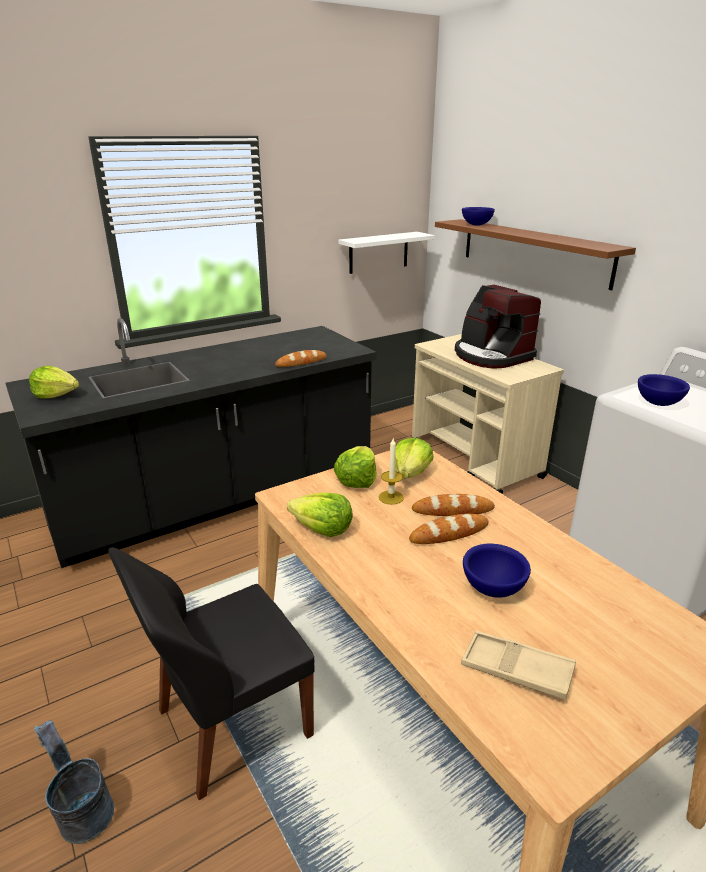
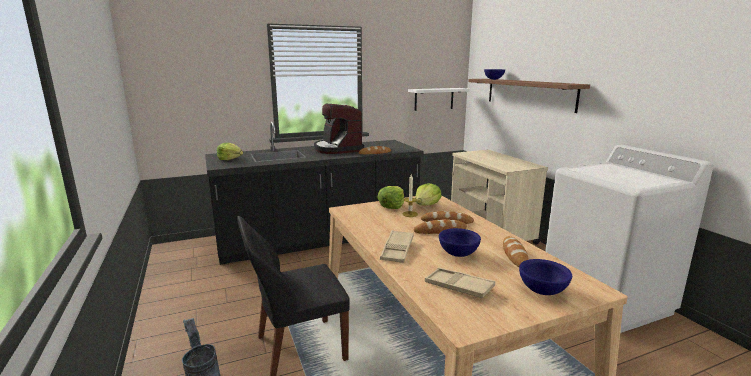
camera: 10 degrees right, 10 degrees down
(322, 529) = (363, 224): lettuce -> none
(396, 589) = (397, 250): none -> beige tray
(491, 356) = (501, 159): coffee machine -> coffee machine (337, 149)
(576, 579) = (514, 254): none -> bread
(659, 403) = (596, 172): blue bowl -> blue bowl (542, 291)

